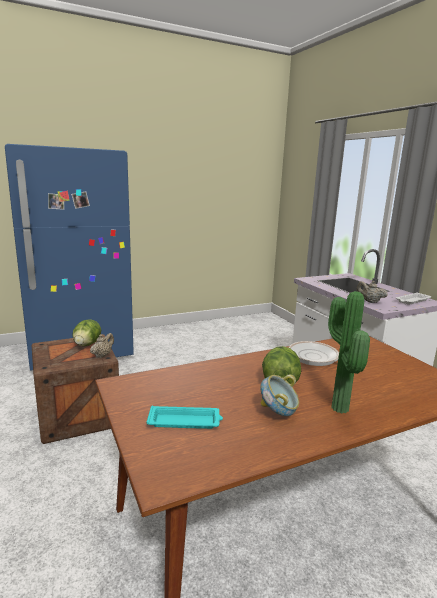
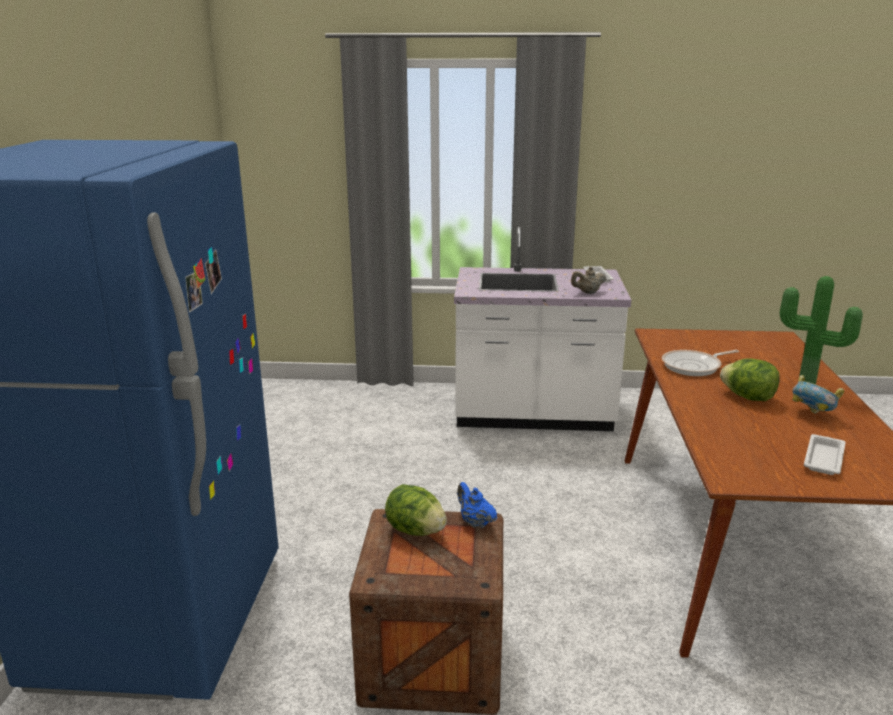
camera: 60 degrees left, 5 degrees up
(102, 355) = (475, 522): beige teapot -> blue teapot
(185, 421) = (824, 458): turquoise tray -> white tray

